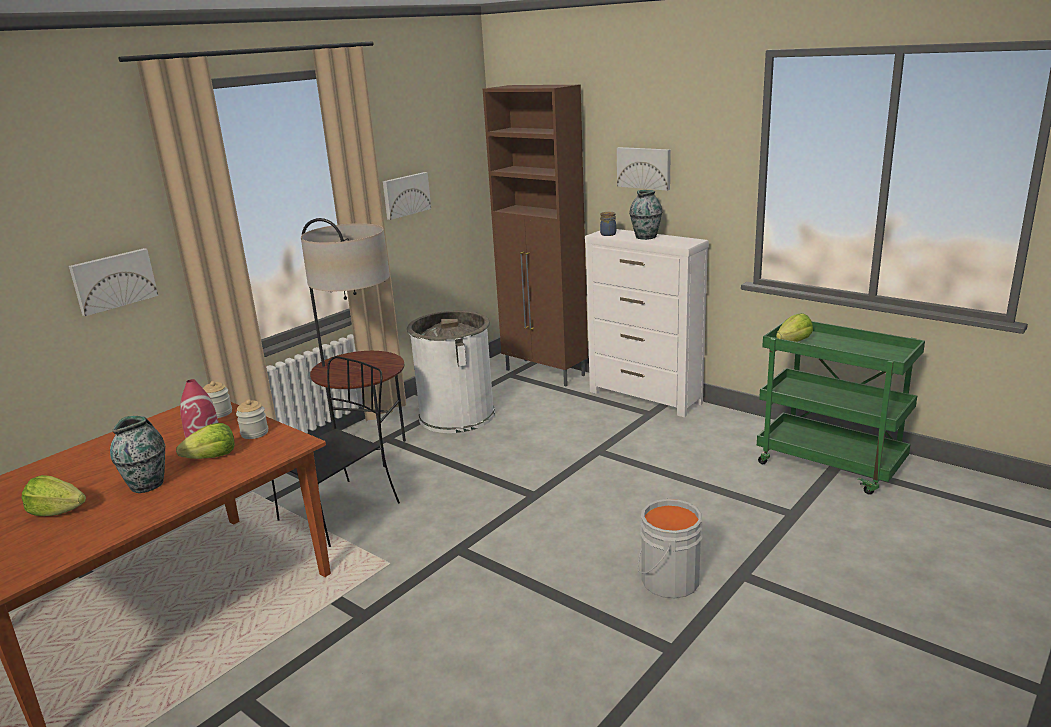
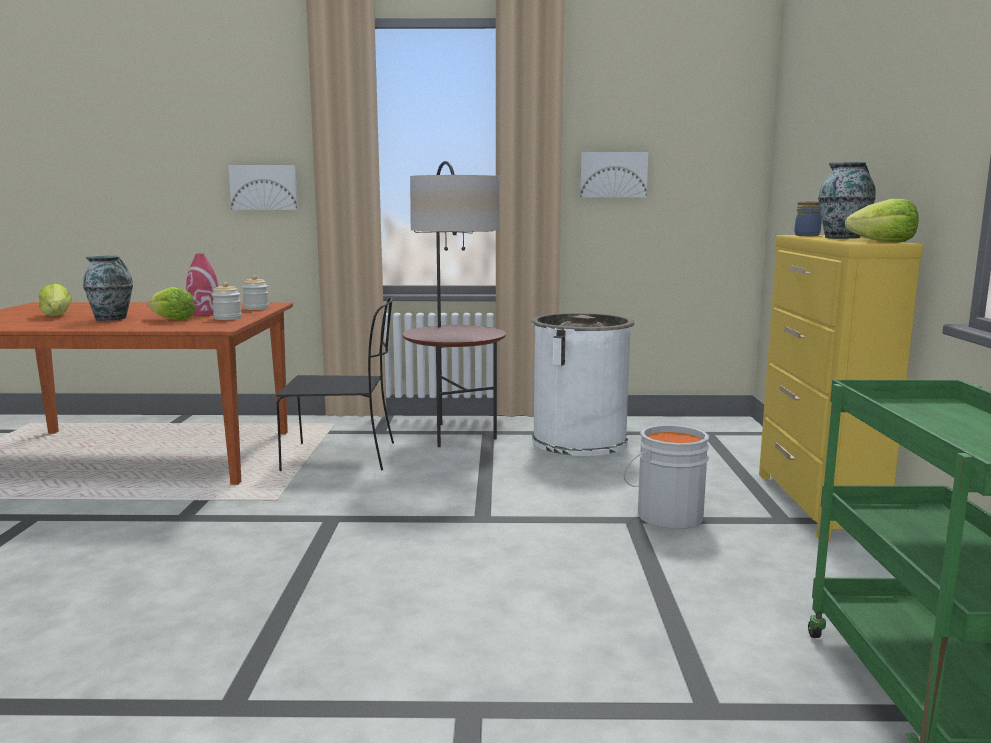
camera: 50 degrees right, 10 degrees down
(545, 373) = (749, 444): brown cabinet -> none
(644, 168) = (878, 133): picture -> none
(645, 397) = (816, 505): white dresser -> yellow dresser
(666, 580) = (393, 651): grey bucket -> grey bucket (668, 515)
(793, 341) = (898, 408): lettuce -> lettuce (884, 242)

